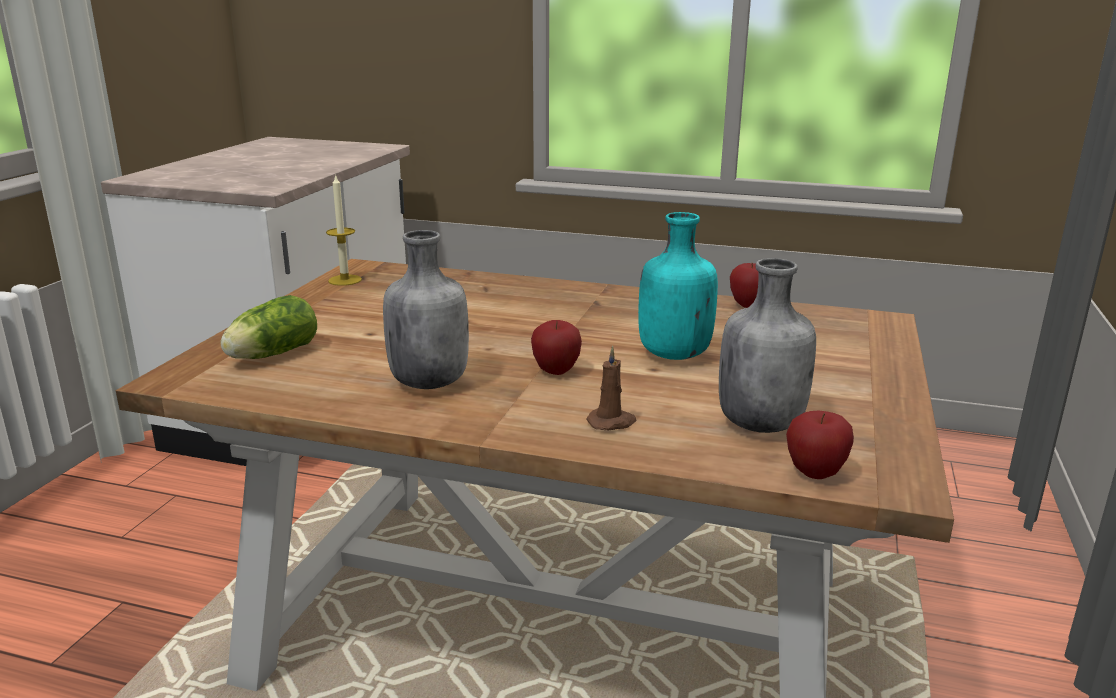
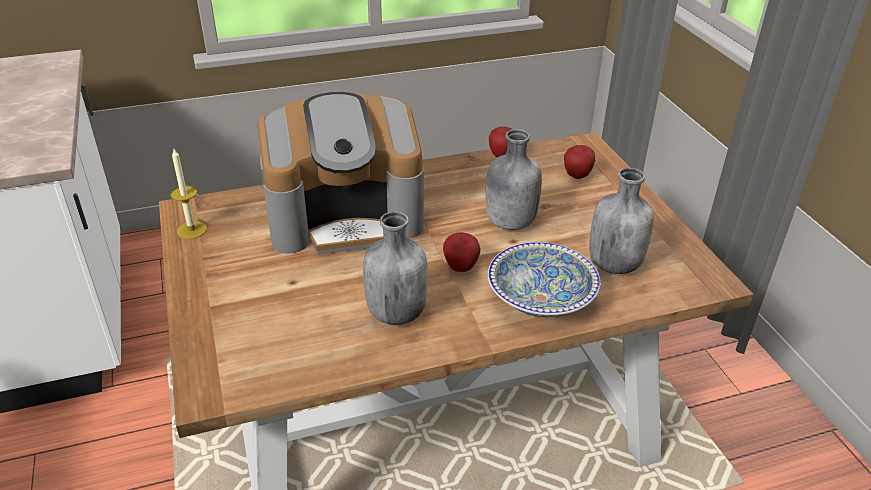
camera: 35 degrees left, 15 degrees up
(270, 355) = (248, 336): lettuce -> none
(497, 305) = (345, 216): none -> coffee machine
(612, 422) = (541, 298): brown candle -> bowl
(672, 354) = (509, 222): turquoise bottle -> grey bottle
(815, 473) = (673, 291): apple -> apple (577, 176)

